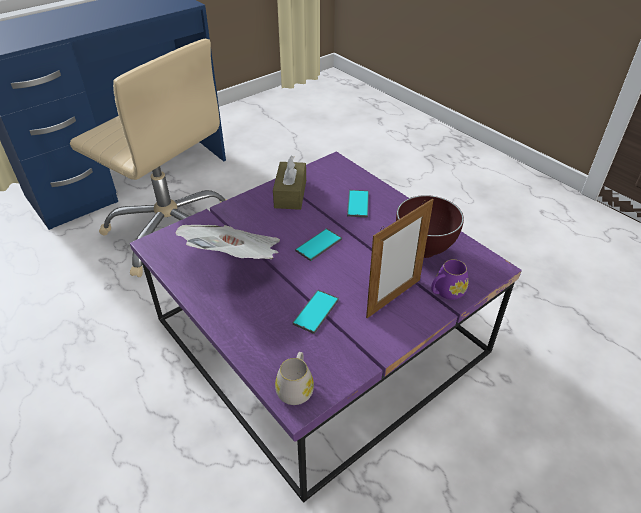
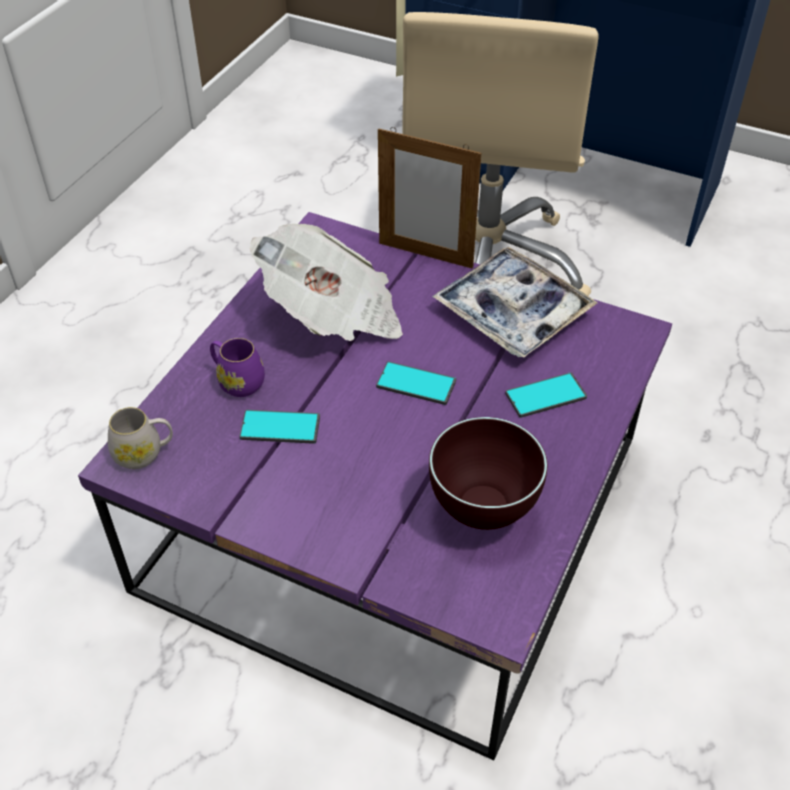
camera: 65 degrees right, 5 degrees up
(290, 194) = (512, 312): brown tissue box -> tray
(393, 298) = (352, 504): picture frame -> picture frame (425, 255)
(446, 292) = (400, 565): purple mug -> purple mug (237, 381)

